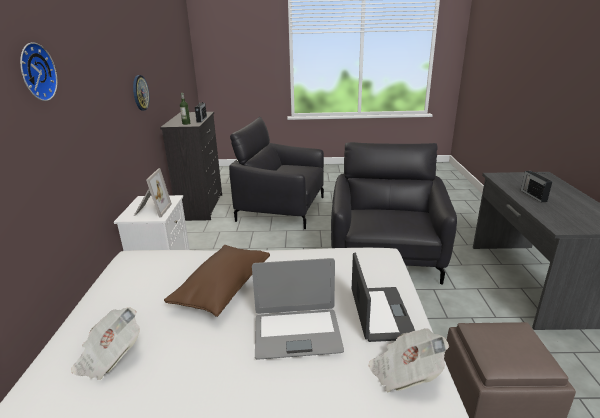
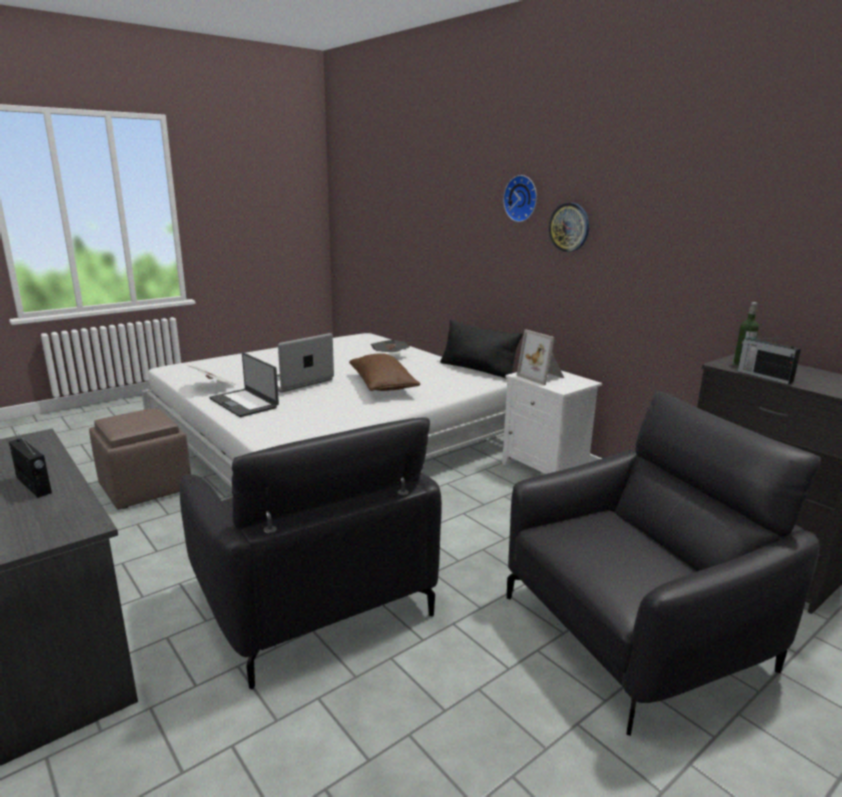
camera: 140 degrees right, 5 degrees down
(109, 274) = (478, 370): none -> black pillow
(140, 93) = (714, 275): wall clock -> wall clock (569, 227)

